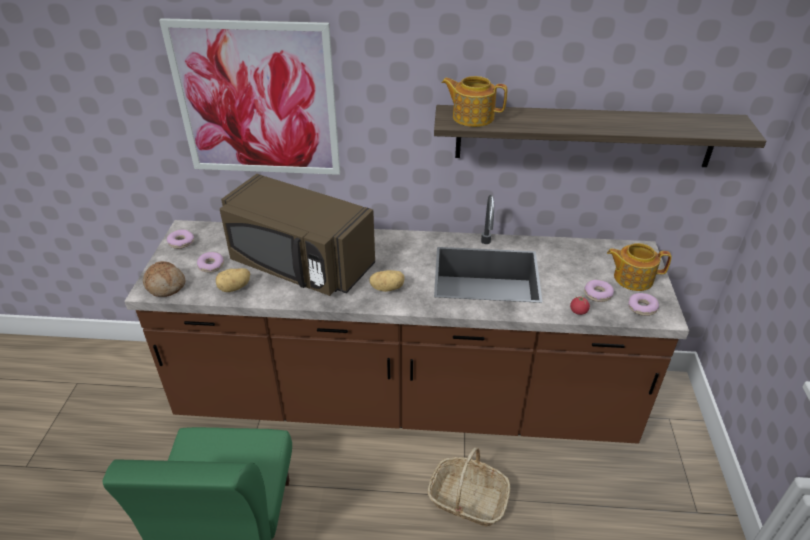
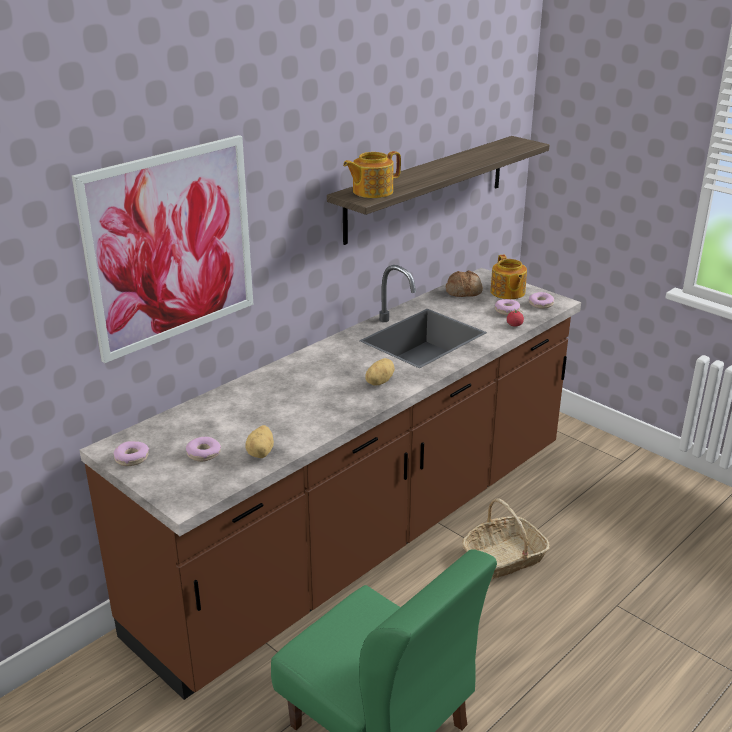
camera: 50 degrees left, 10 degrees down
(166, 285) = (192, 490): bread -> bread (464, 291)
(300, 264) = (280, 408): brown microwave -> none
(632, 278) = (507, 292): teapot -> teapot turned 60 degrees counterclockwise

